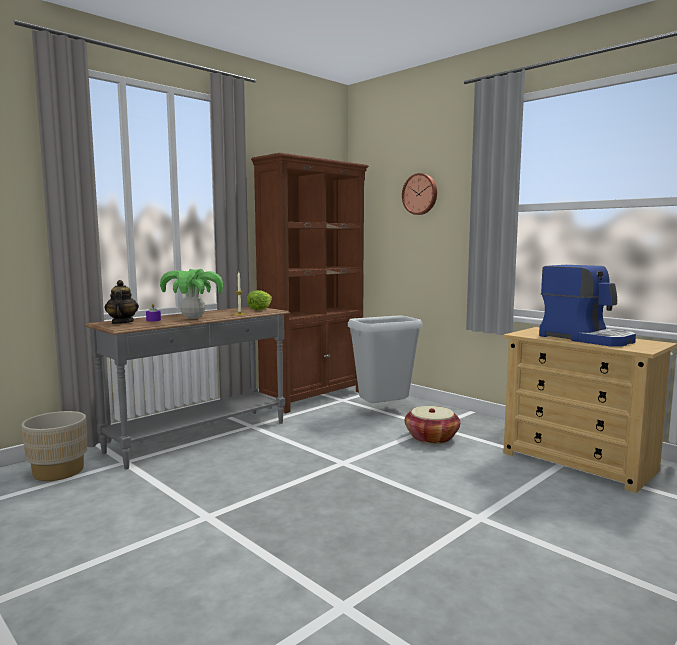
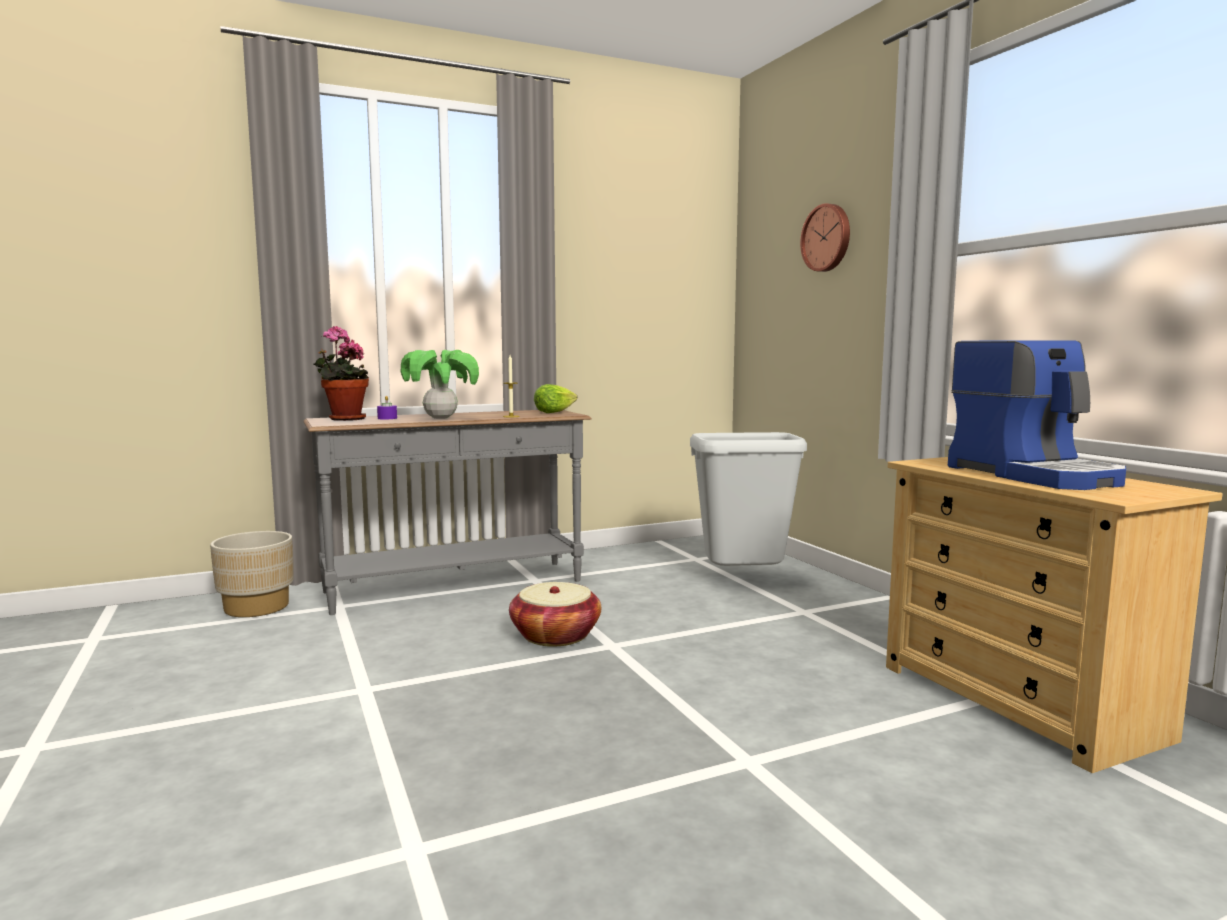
camera: 20 degrees right, 0 degrees up
(122, 322) = (344, 419): teapot -> potted plant
(314, 397) = (657, 551): brown bookcase -> none
(431, 438) = (783, 628): basket -> basket (555, 635)

